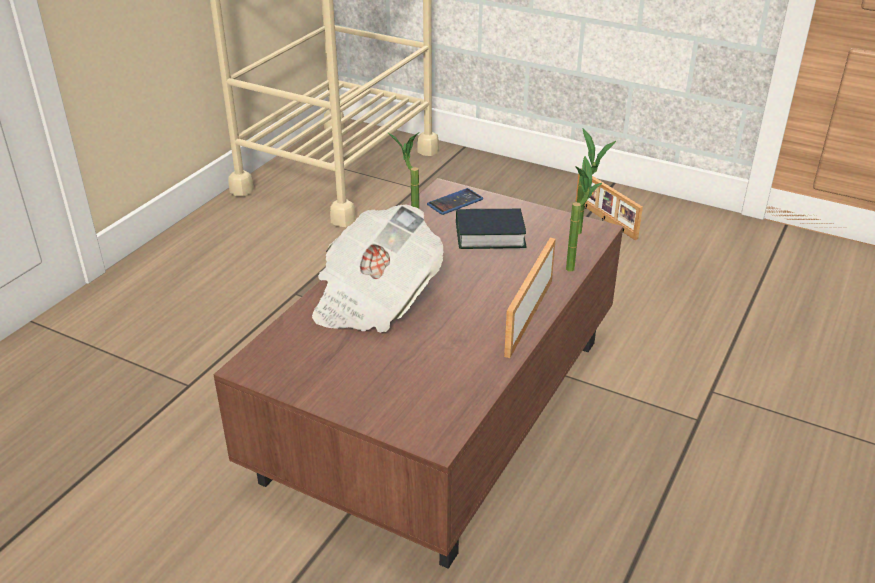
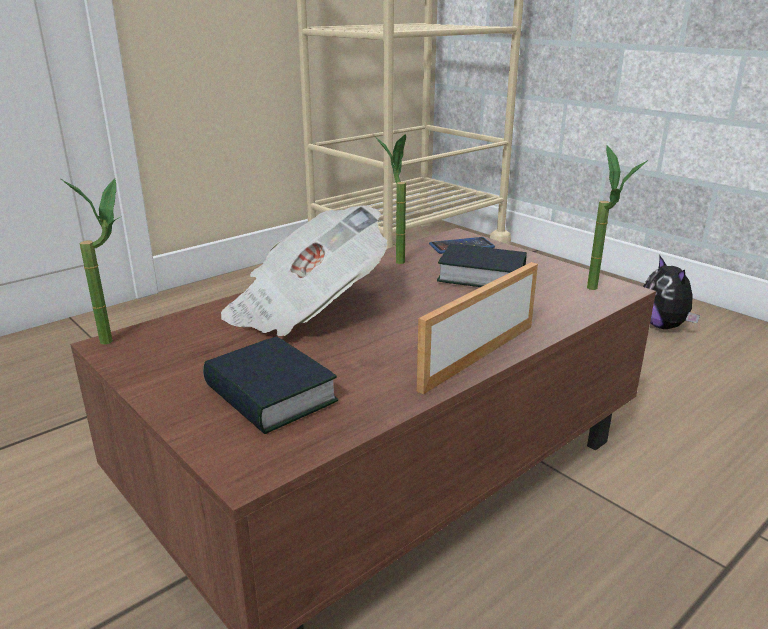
camera: 20 degrees right, 10 degrees down
(408, 383) = (270, 395): none -> book
(573, 264) = (570, 315): potted plant -> potted plant (119, 338)
(604, 220) = (664, 326): picture frame -> plush toy

